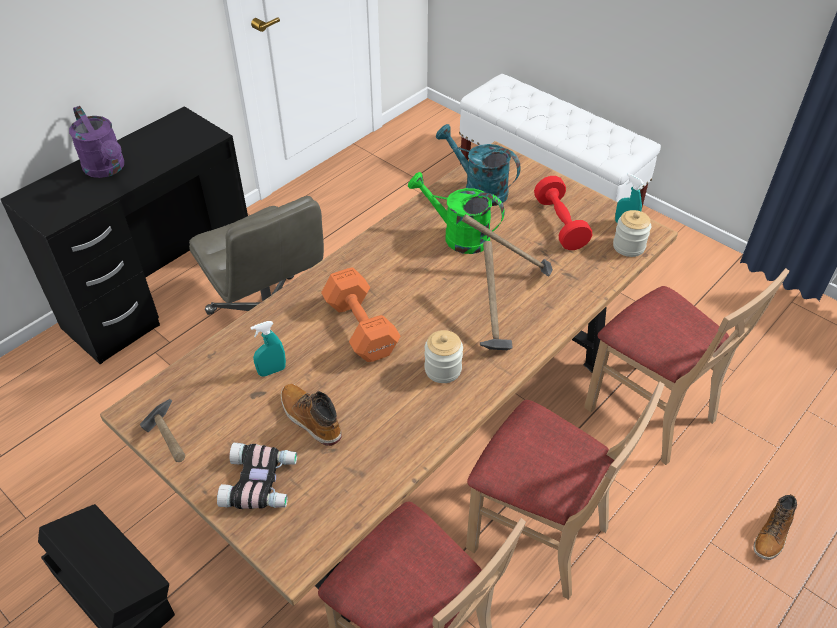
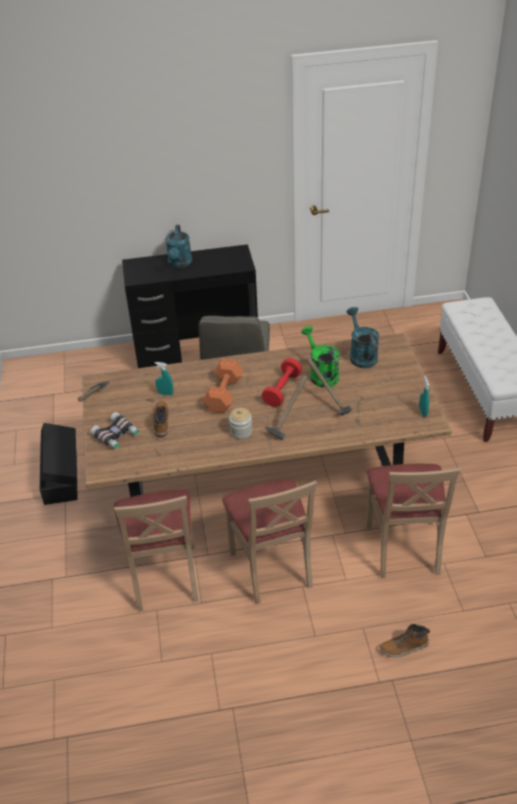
camera: 40 degrees right, 5 degrees down
(107, 169) = (180, 264): purple watering can -> turquoise watering can
(560, 224) = (385, 394): red dumbbell -> red dumbbell (282, 390)
(628, 246) = (410, 423): jar -> none

